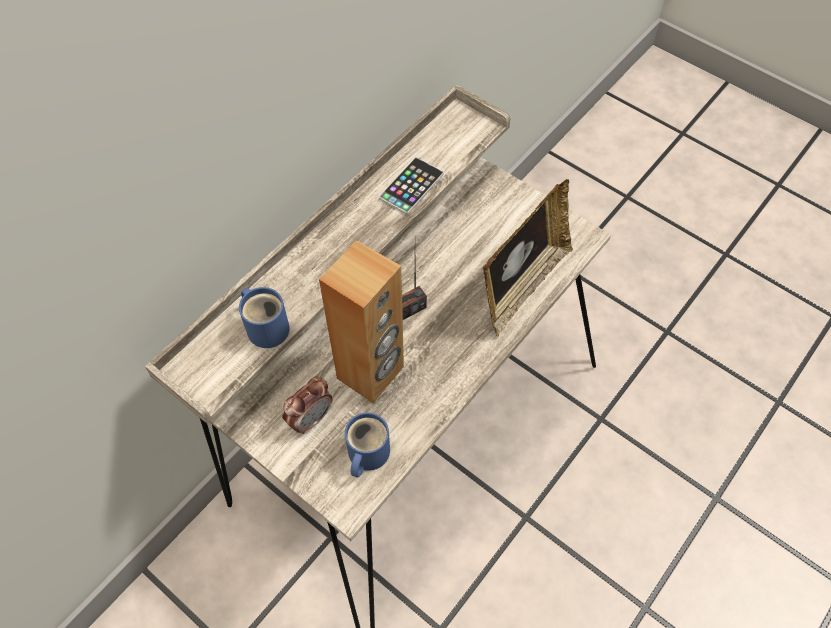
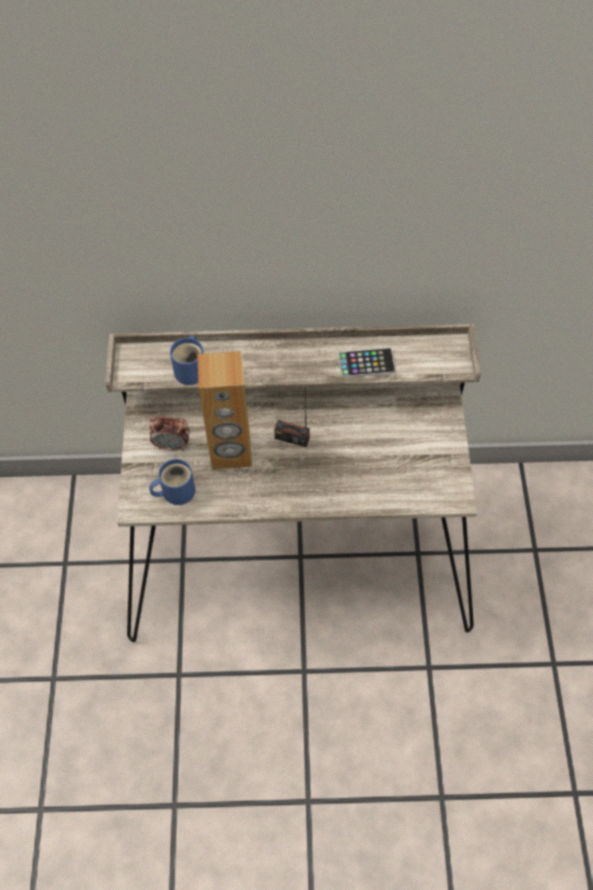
camera: 50 degrees right, 0 degrees up
(522, 286) = (377, 488): picture frame -> none

